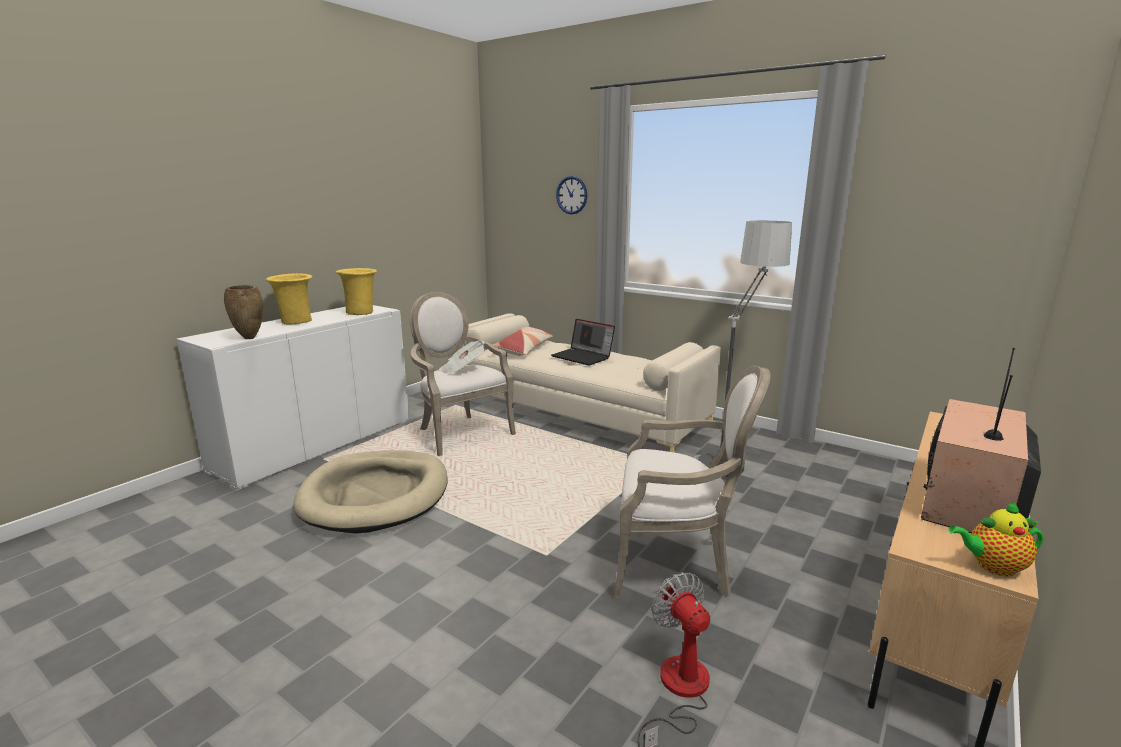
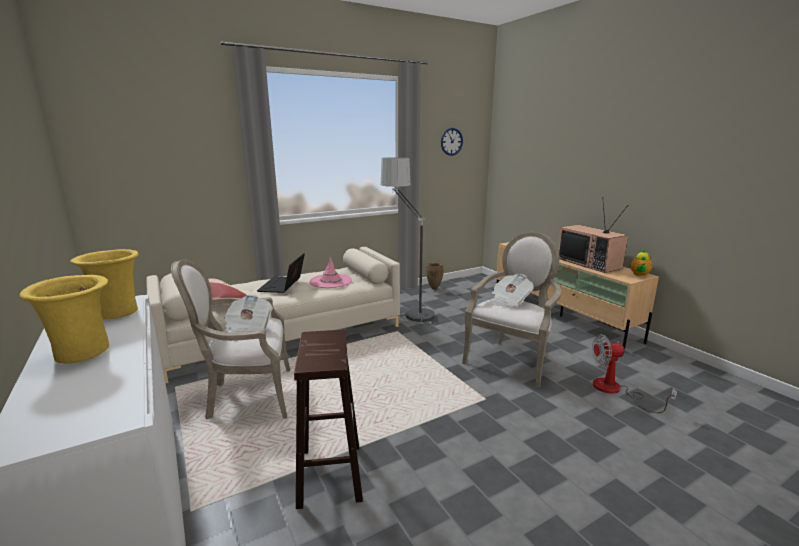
camera: 65 degrees left, 0 degrees up
(250, 338) = (131, 389): brown vase -> brown vase (434, 288)
(375, 495) = (329, 473): beige dog bed -> brown stool
(571, 195) = (200, 144): wall clock -> wall clock (451, 141)
(583, 357) = (283, 285): laptop -> laptop turned 120 degrees clockwise
(623, 369) = (330, 281): none -> pink hat
(678, 463) = (509, 301): none -> newspaper

